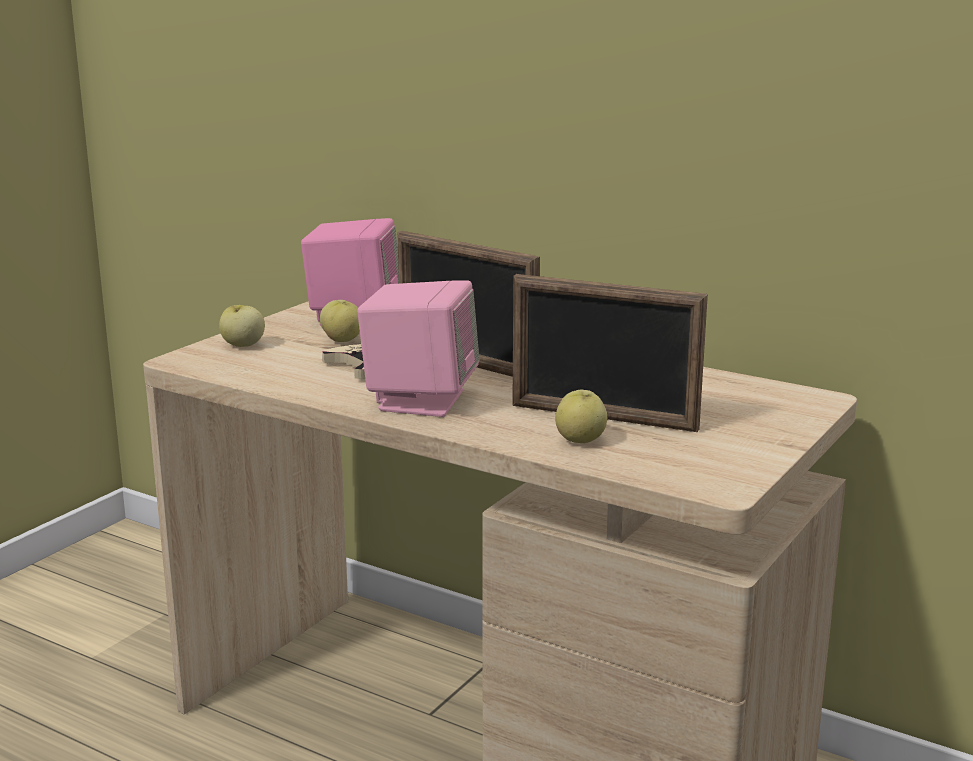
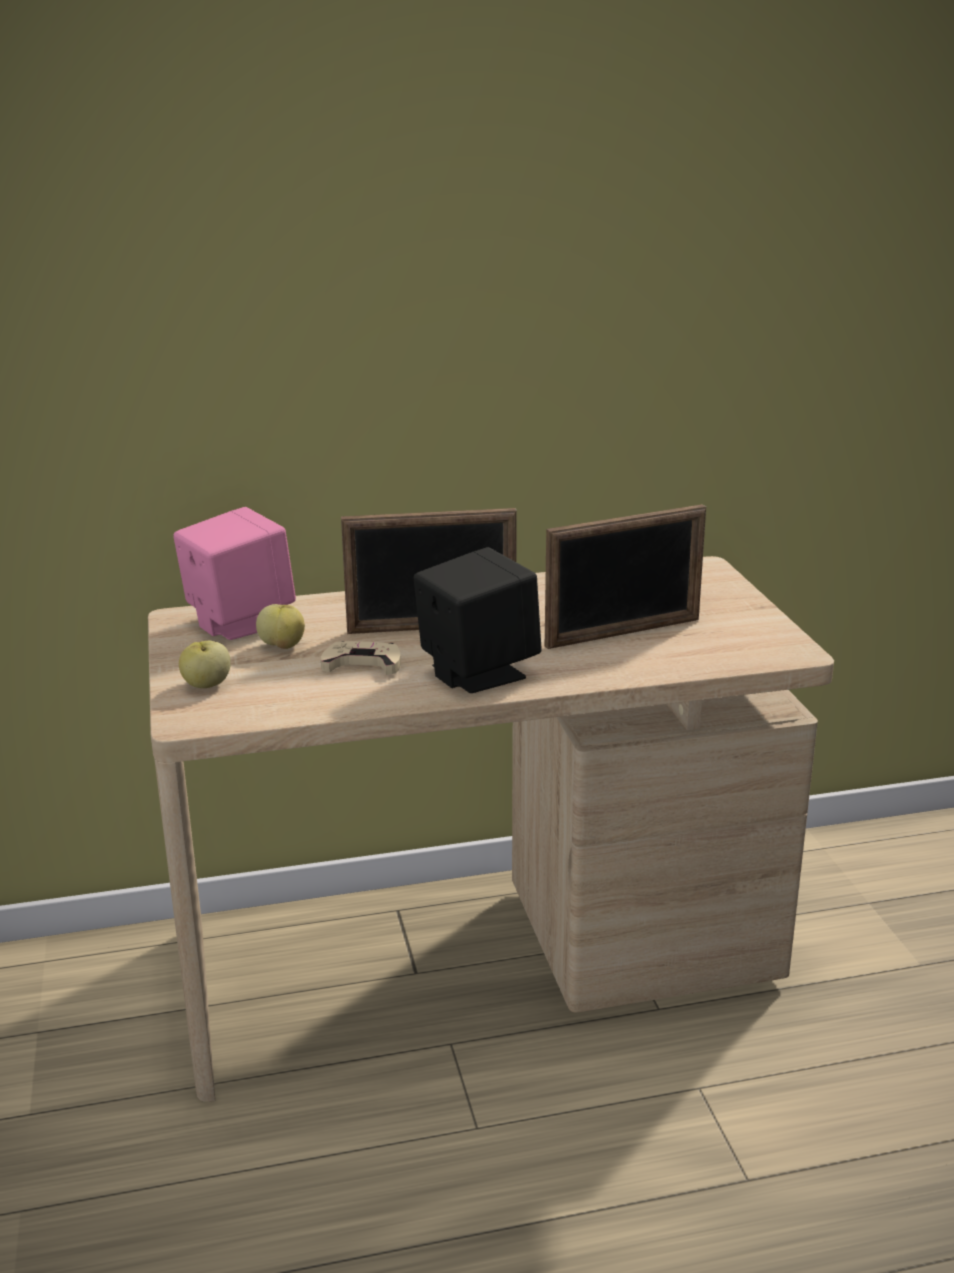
camera: 45 degrees left, 5 degrees up
(420, 400) = (476, 672): pink speaker -> black speaker
(581, 440) = (650, 656): apple -> none

